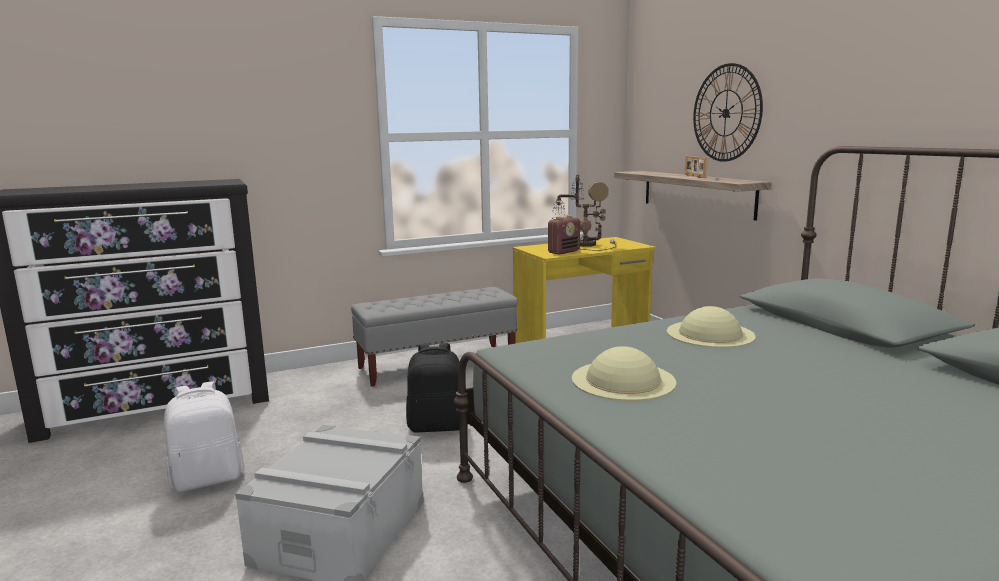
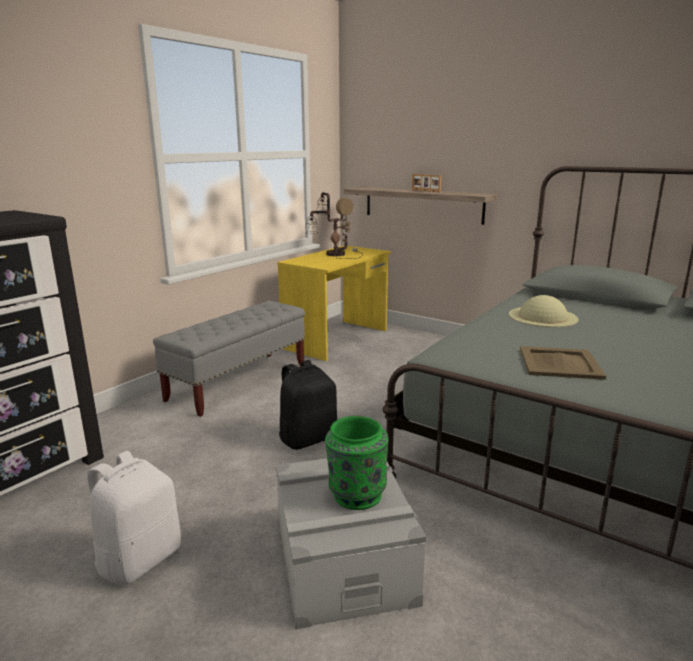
camera: 30 degrees left, 5 degrees up
(345, 464) = (356, 495): none -> green vase
(564, 252) = (331, 262): radio -> none
(623, 380) = (560, 363): beige hat -> beige tray
(726, 113) = (451, 138): wall clock -> none

